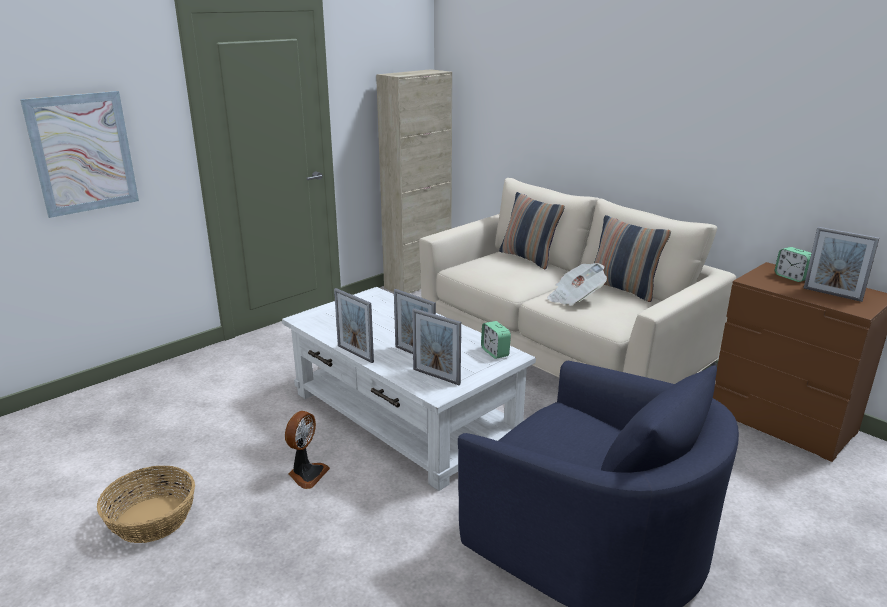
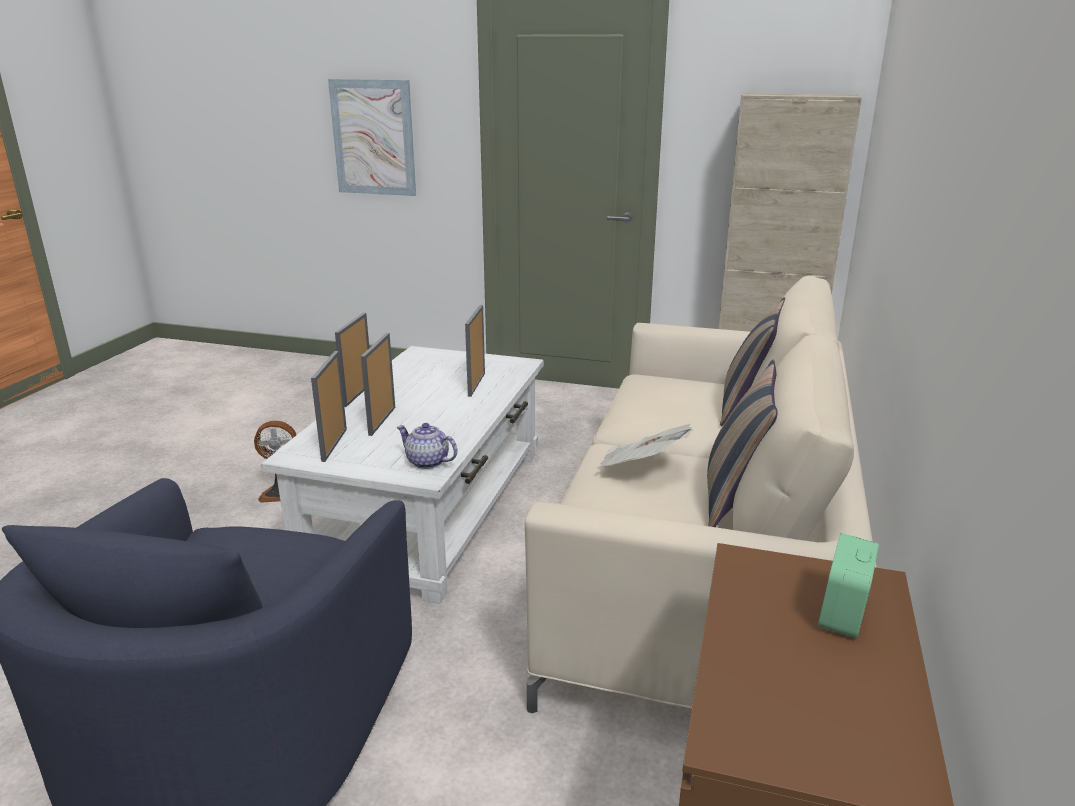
camera: 60 degrees right, 0 degrees up
(152, 519) = (185, 452): basket -> none
(495, 352) = (427, 462): alarm clock -> teapot
(832, 294) = (798, 686): picture frame -> picture frame (476, 384)

